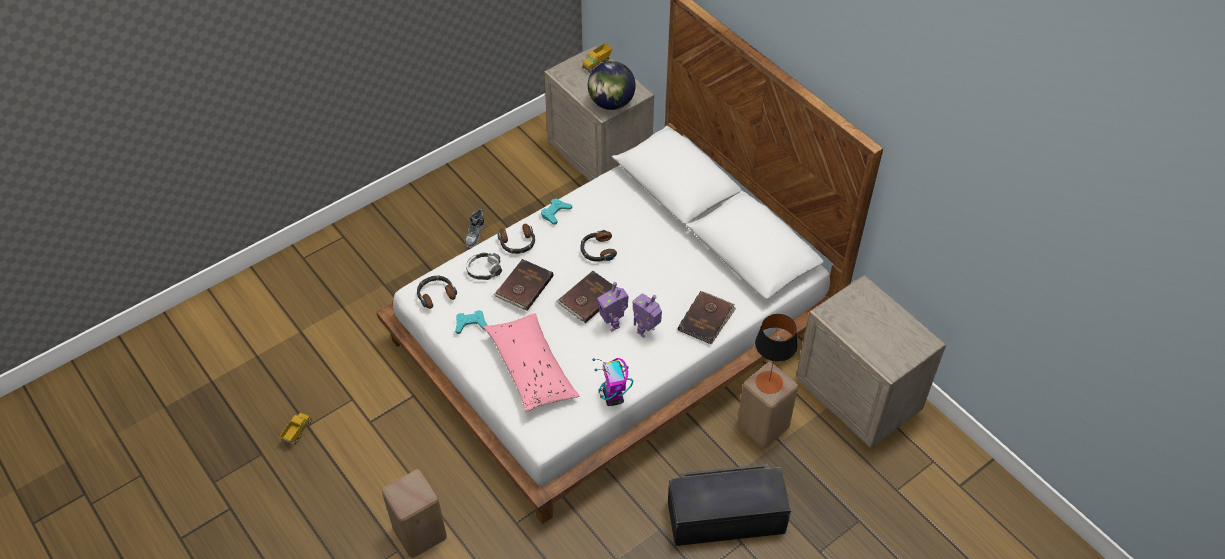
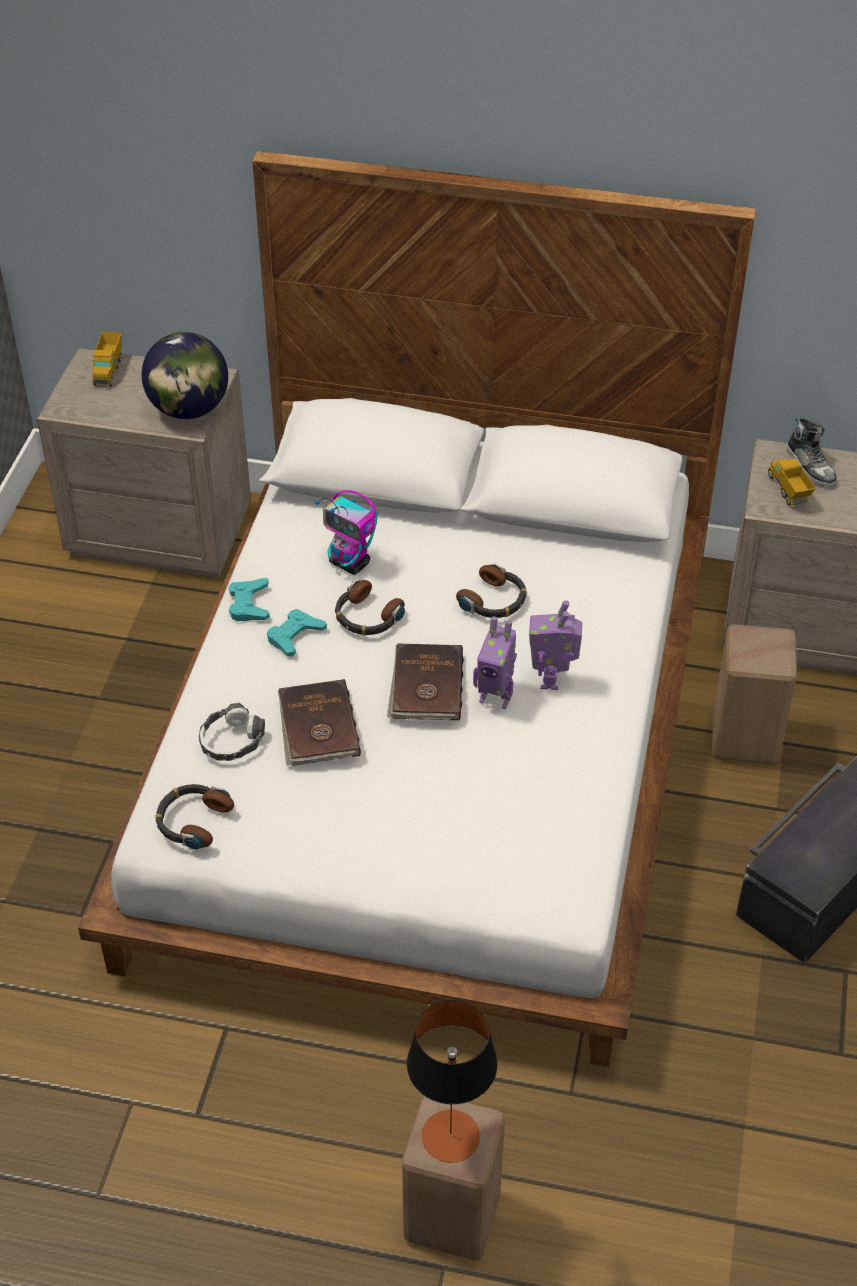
camera: 40 degrees left, 5 degrees down
(297, 433) = (92, 1218): toy truck -> toy truck (788, 491)
(471, 324) = (293, 828): turquoise game controller -> turquoise game controller (295, 636)
(475, 234) = (80, 741): shoe -> shoe (810, 466)
(517, 243) = (238, 676): headphones -> headphones (494, 600)
(531, 369) = (451, 831): pink pillow -> none
(613, 397) = (605, 792): toy robot -> toy robot (350, 563)
(706, 319) = (610, 615): brown book -> none
(769, 382) = (760, 649): table lamp -> table lamp (450, 1135)

